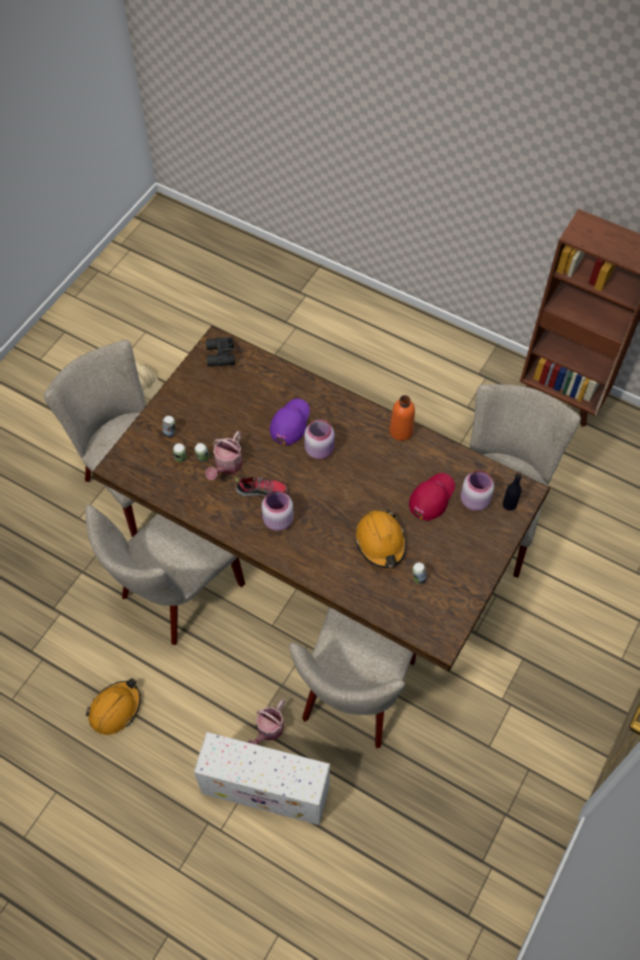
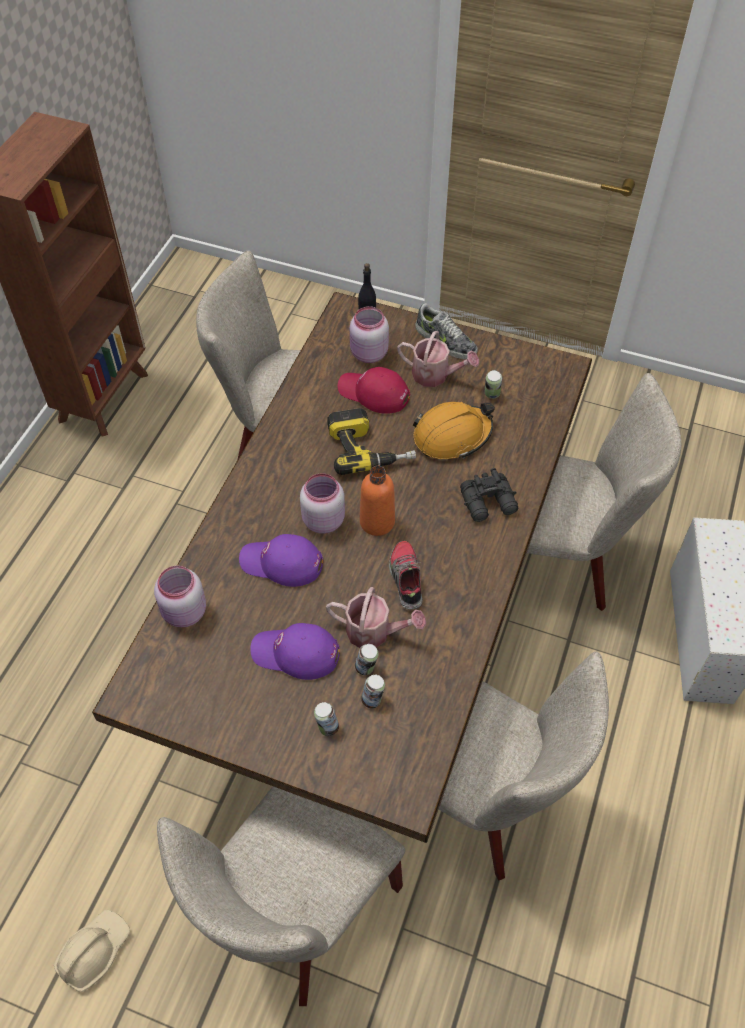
camera: 100 degrees left, 5 degrees down
(115, 709) = (670, 841): orange hard hat -> none
(220, 356) = (160, 685): black binoculars -> black binoculars (489, 503)
(222, 423) = (295, 653): none -> purple cap
(268, 731) = (631, 644): watering can -> watering can (435, 375)
(277, 520) = (449, 552): pink jar -> pink jar (184, 613)
(378, 486) = (369, 448): none -> power drill
(401, 431) = (276, 434): orange bottle -> orange bottle (377, 522)
(482, 557) = (445, 341): none -> shoe

